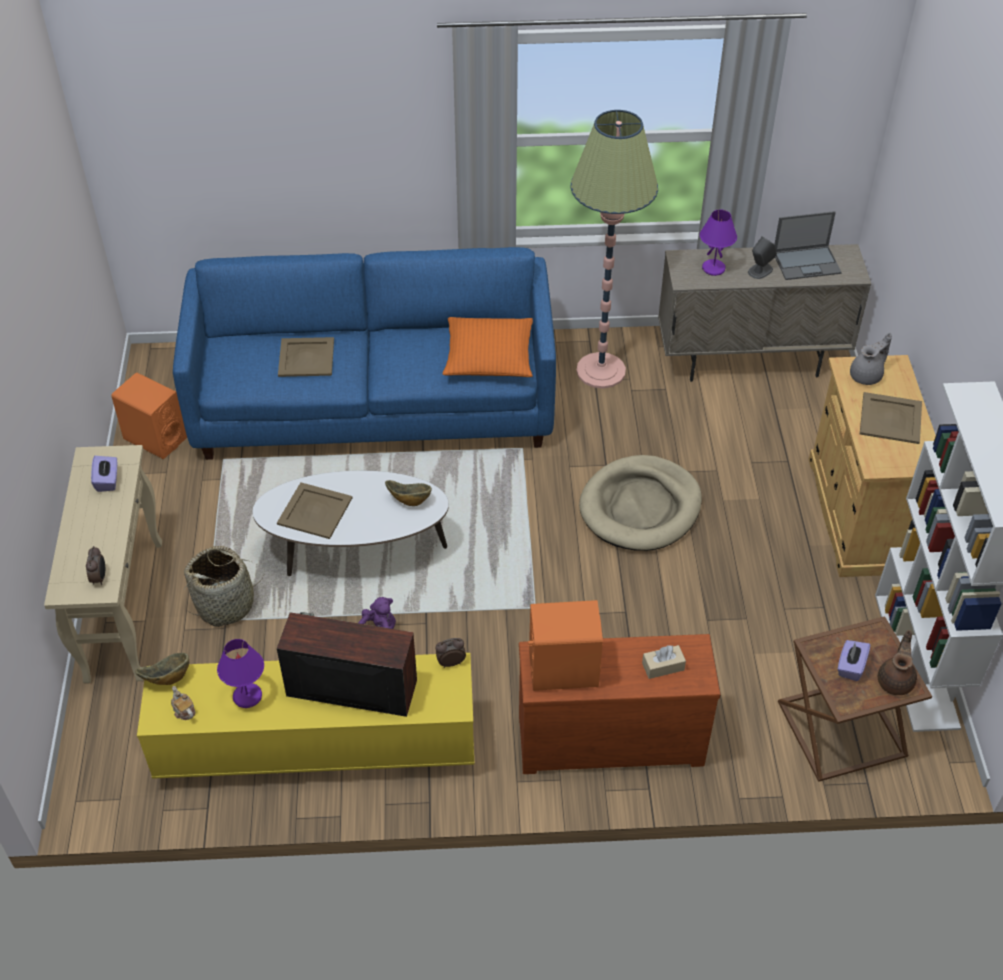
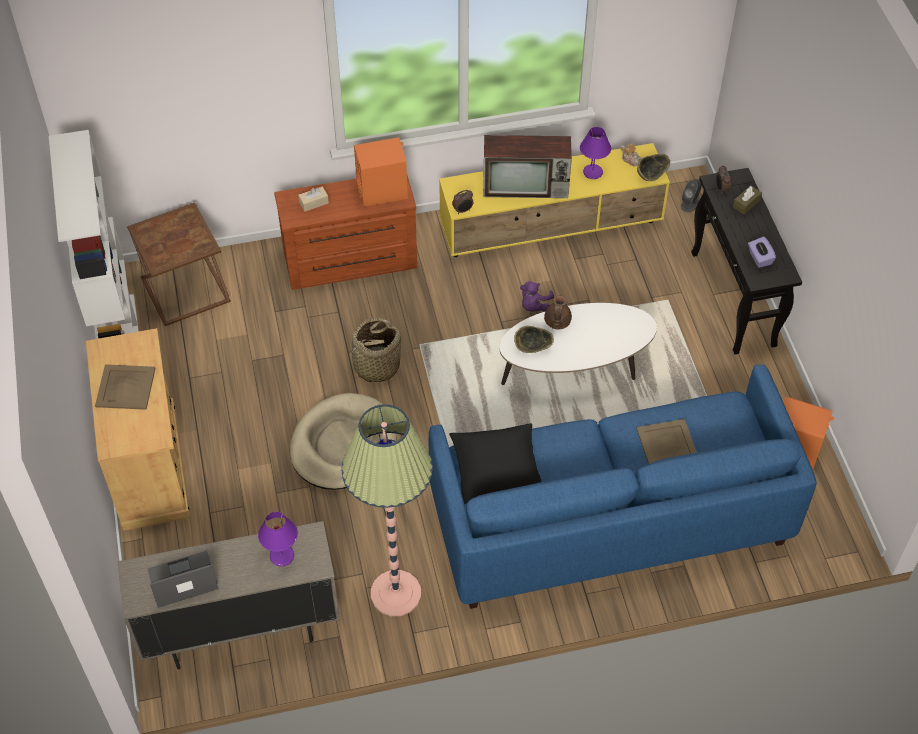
camera: 170 degrees right, 5 degrees up
(79, 553) = (746, 203): none -> brown tissue box
(124, 609) = (733, 300): beige console table -> black console table
(226, 604) = (658, 314): basket -> basket (376, 366)
(314, 510) = (606, 328): beige tray -> none
(489, 356) = (496, 470): orange pillow -> black pillow
(760, 270) = (233, 560): grey speaker -> grey speaker (690, 204)
(850, 667) = (181, 237): purple tissue box -> none
(867, 376) = (140, 429): grey teapot -> none
(896, 680) = (150, 232): brown teapot -> brown teapot (557, 322)

